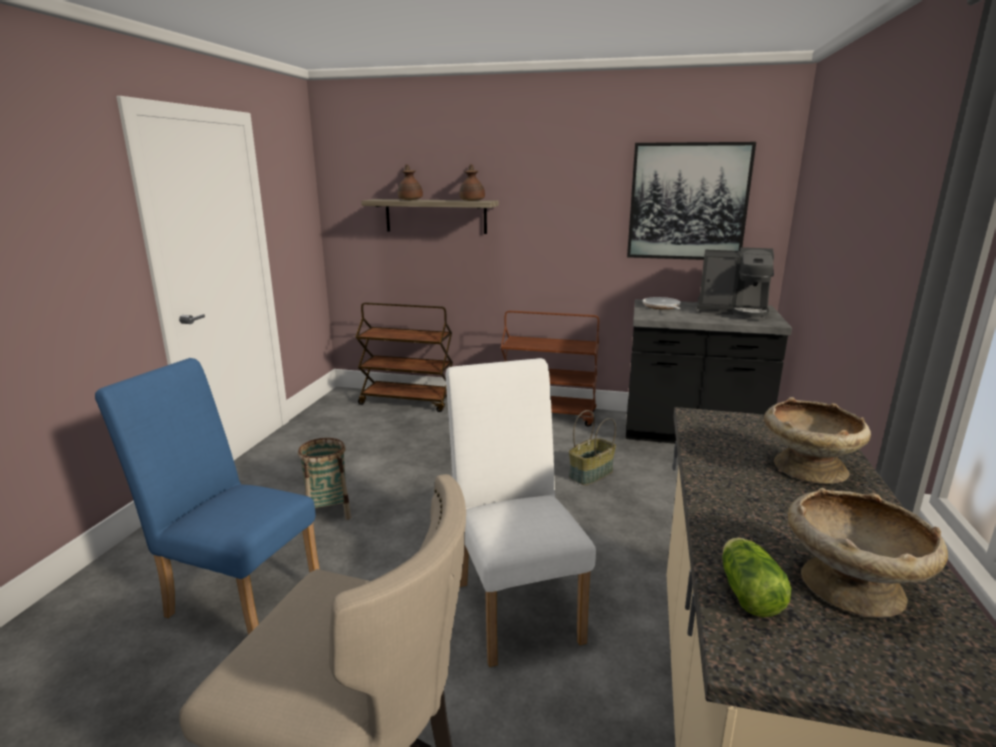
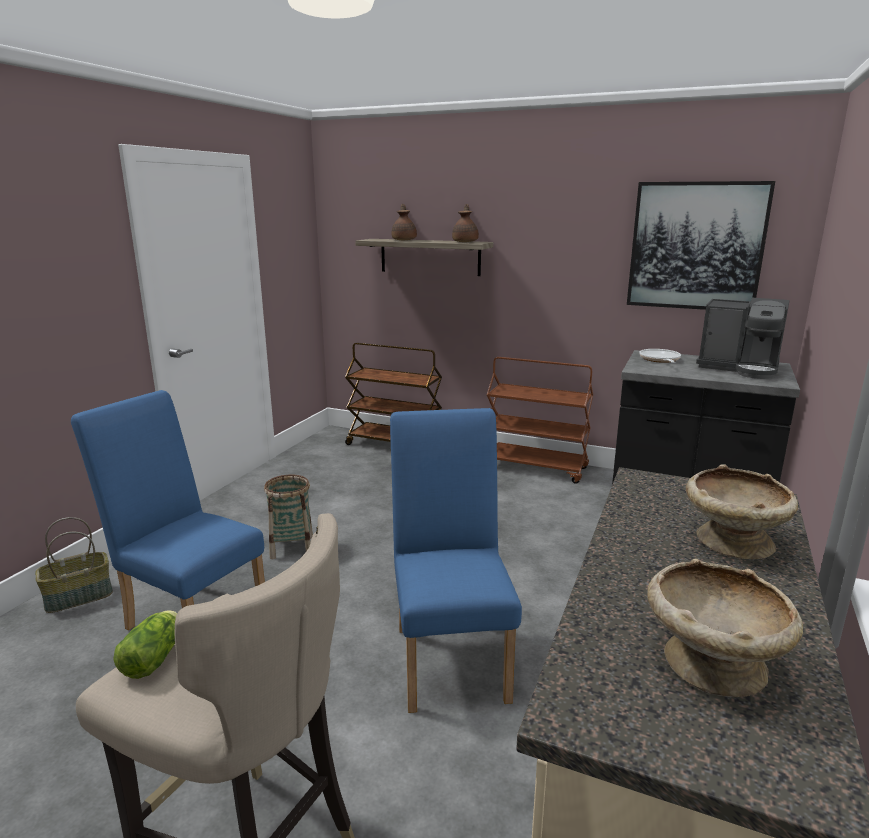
camera: 10 degrees right, 0 degrees up
(516, 603) = (451, 655): white chair -> blue chair
(591, 474) = (564, 534): basket -> basket (78, 598)
(747, 591) = (600, 655): lettuce -> lettuce (156, 657)

